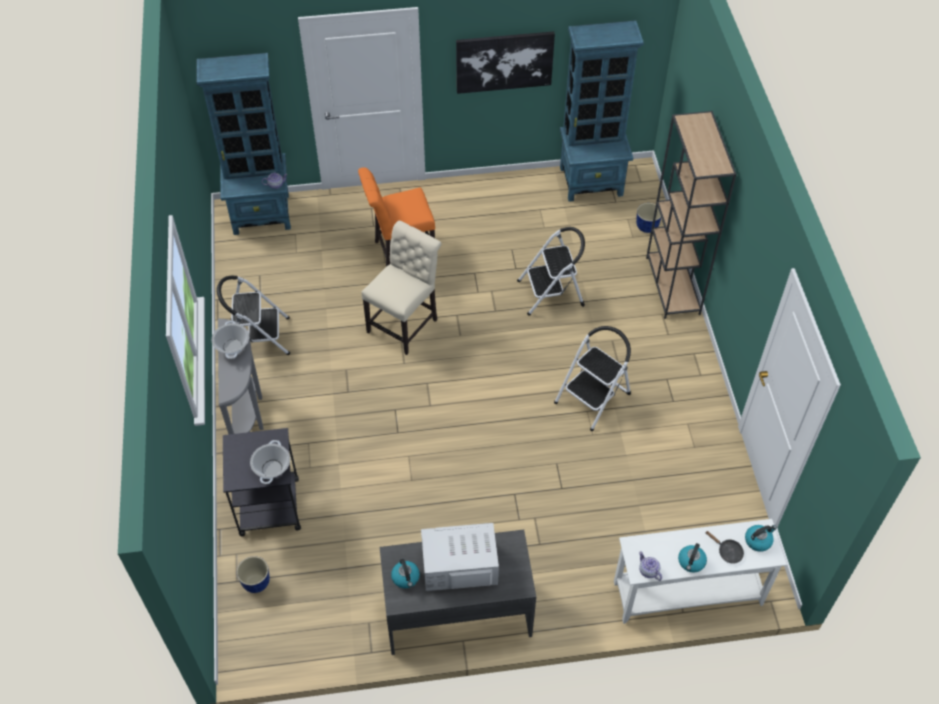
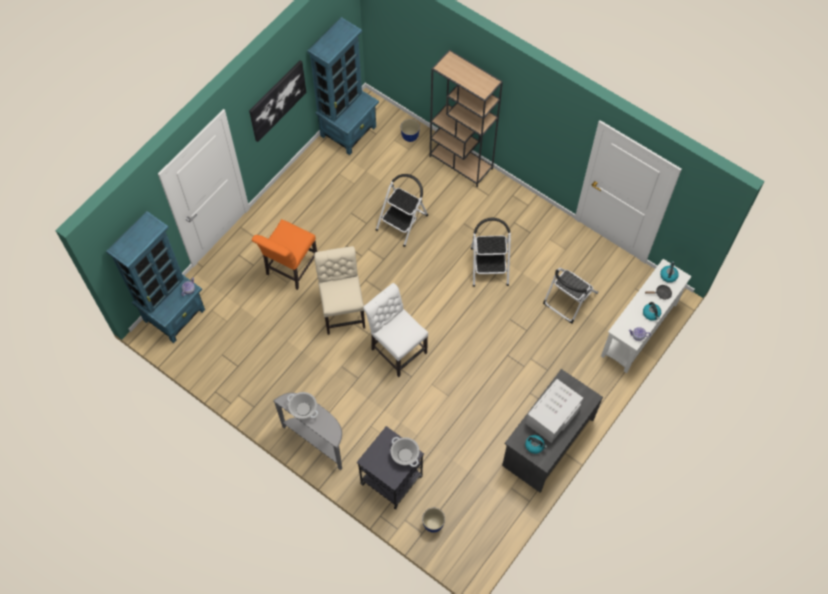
camera: 45 degrees left, 10 degrees up
(257, 338) = (268, 393): step ladder -> step ladder (569, 299)
(414, 396) = (396, 348): none -> white chair

